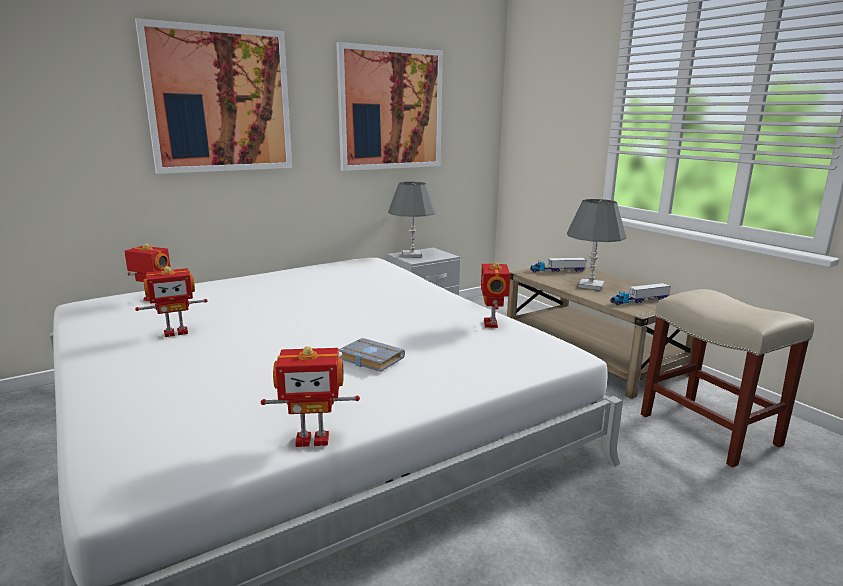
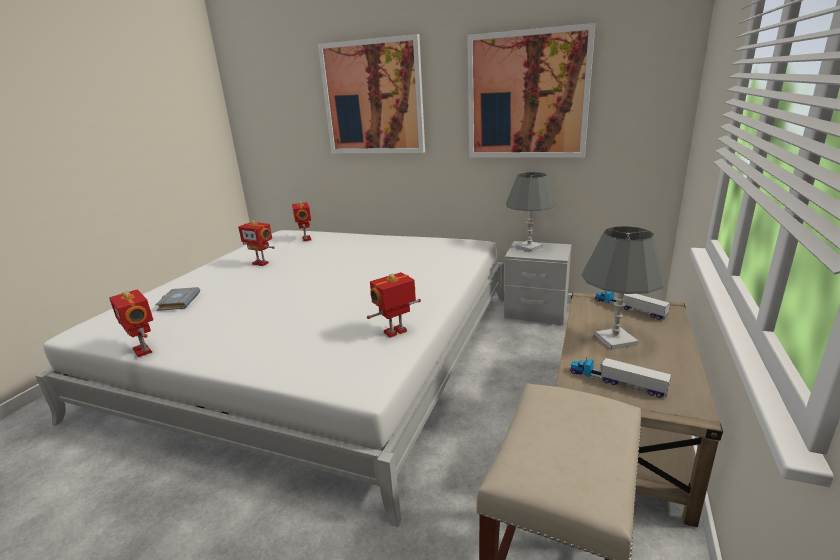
camera: 55 degrees right, 5 degrees up
(369, 359) = (269, 320): grey book -> grey book (178, 301)

